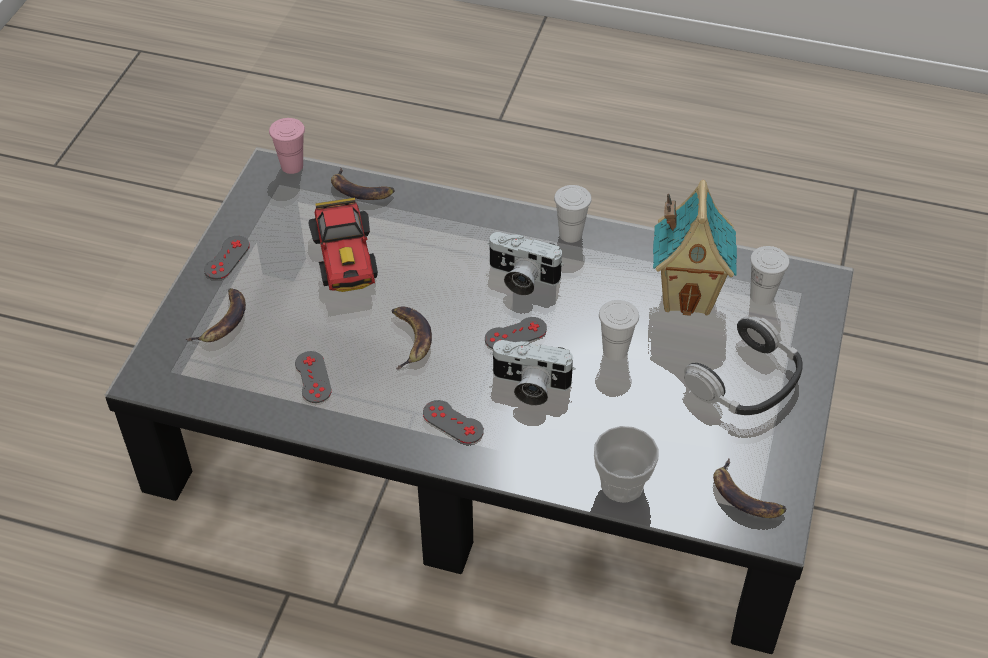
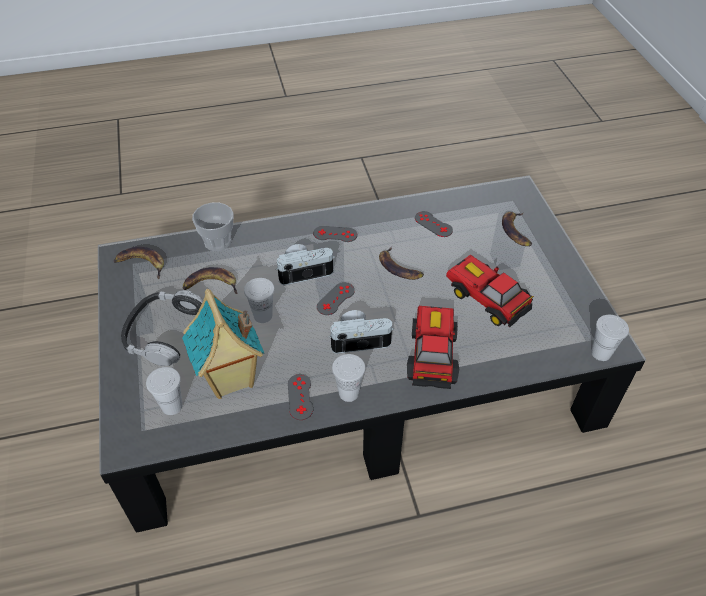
camera: 150 degrees right, 0 degrees up
(227, 258) = (559, 267): grey game controller -> grey game controller (300, 397)
(292, 166) = (601, 353): pink cup -> white cup
(360, 190) = (532, 356): banana -> banana (211, 284)
(456, 233) = (432, 353): none -> toy car

